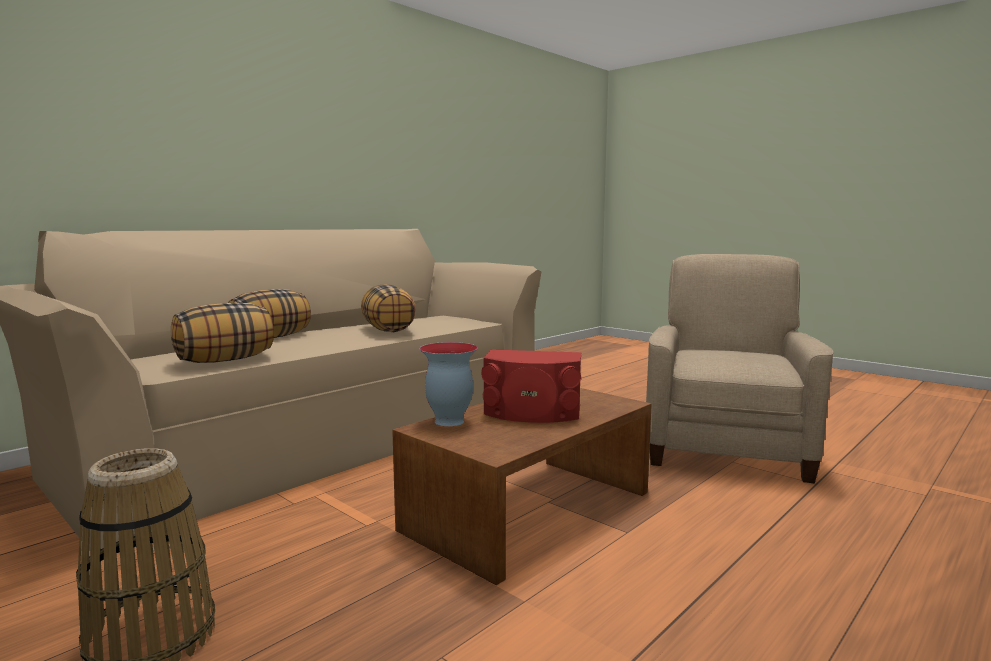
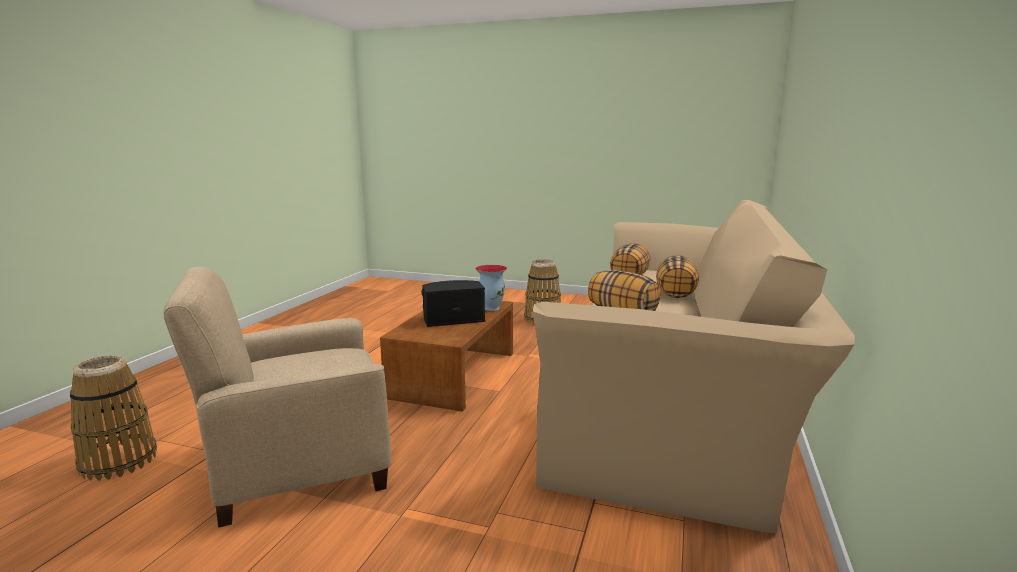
camera: 155 degrees right, 5 degrees up
(532, 412) = (453, 319): red speaker -> black speaker
(725, 447) = (299, 465): beige armchair -> beige armchair turned 75 degrees clockwise
(937, 480) = (118, 461): none -> basket

